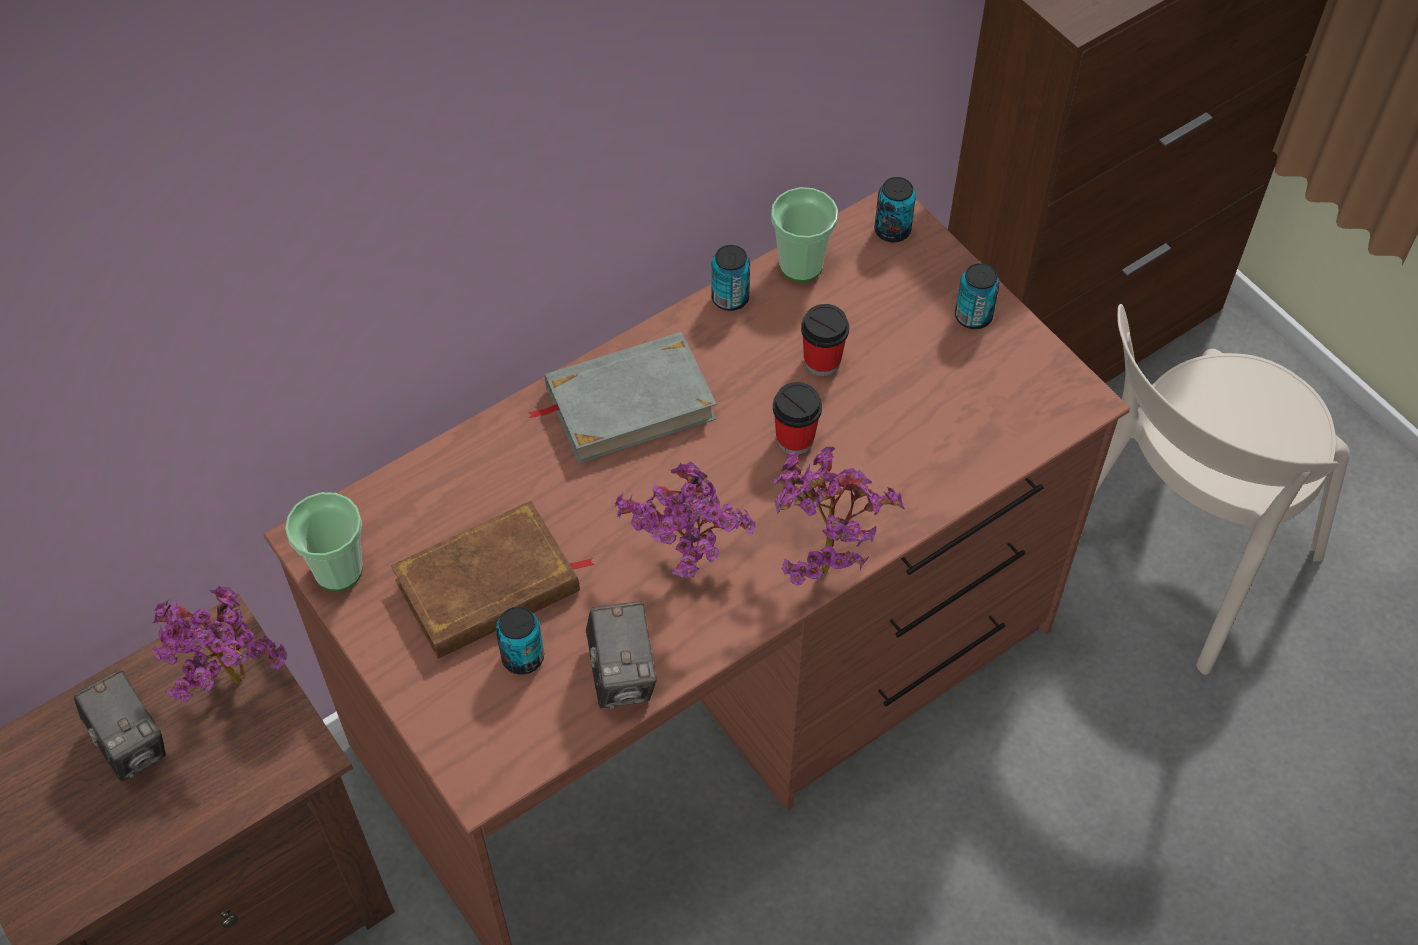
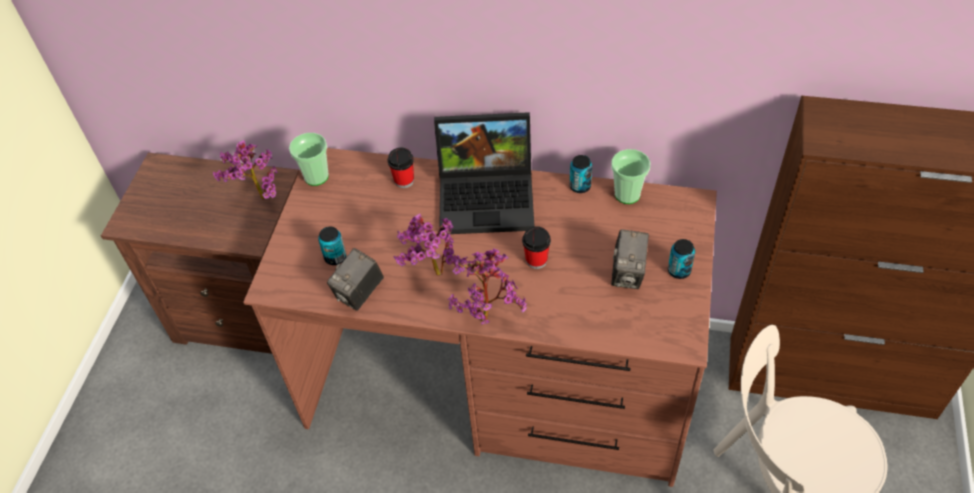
camera: 50 degrees right, 5 degrees down
(132, 744) = (209, 192): camera -> camera (628, 274)
(489, 587) = (355, 223): brown book -> none
(629, 403) = (489, 196): grey book -> laptop
(822, 361) = (587, 239): cup -> cup (404, 180)
(892, 230) = (687, 209): can -> none

